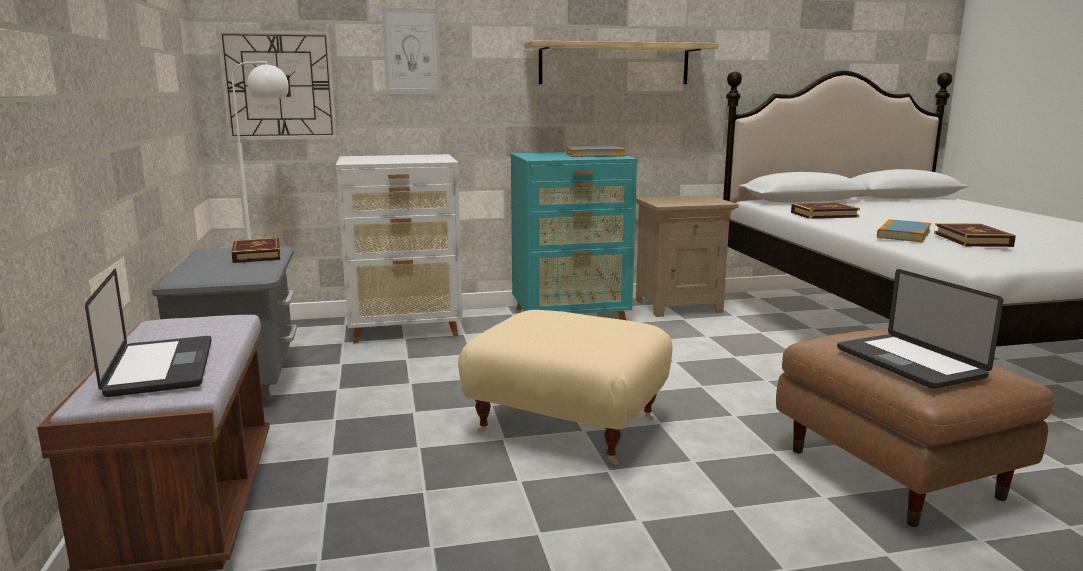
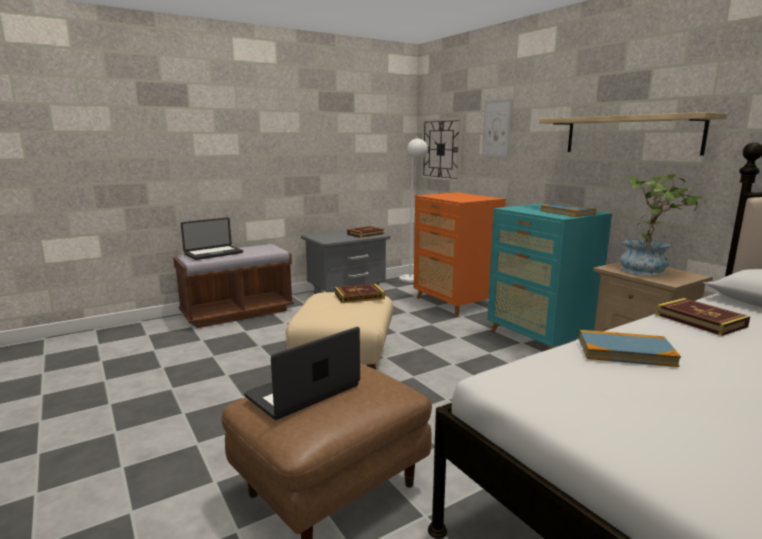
camera: 70 degrees right, 0 degrees up
(406, 327) = (455, 302): white dresser -> orange dresser
(678, 199) = (649, 269): none -> potted plant
(972, 240) = (635, 383): book -> book (359, 296)

